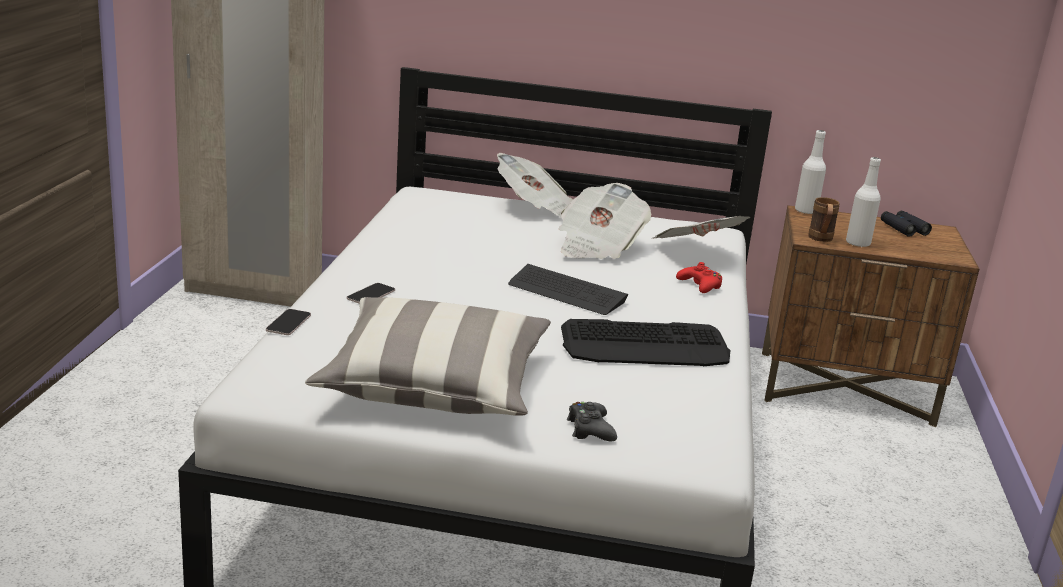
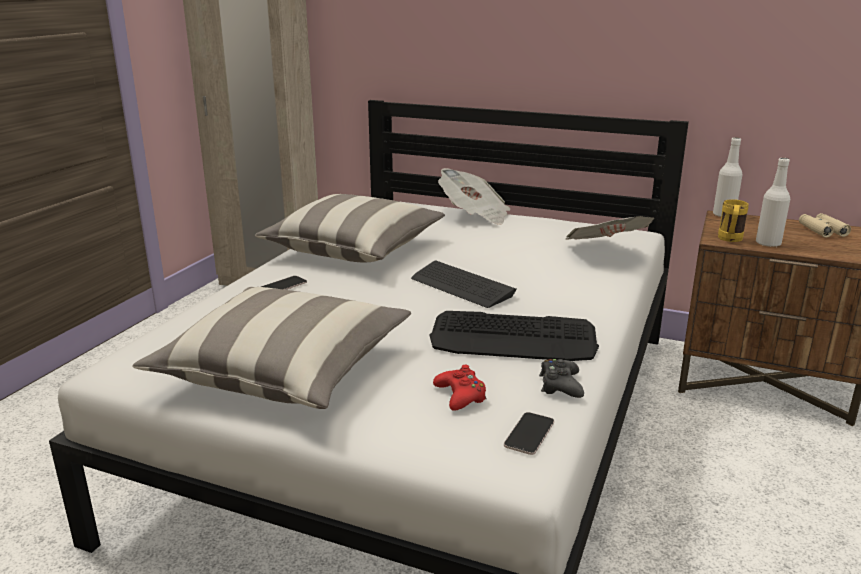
camera: 15 degrees right, 0 degrees up
(288, 323) = (193, 309): phone -> phone (529, 434)
(423, 251) = (354, 249): none -> pillow
(590, 429) = (410, 425): black game controller -> black game controller (560, 385)
(597, 246) = (512, 246): newspaper -> none
(700, 285) = (597, 282): red game controller -> red game controller (460, 396)
(820, 239) = (729, 240): brown mug -> yellow mug
(903, 229) = (822, 230): black binoculars -> beige binoculars

